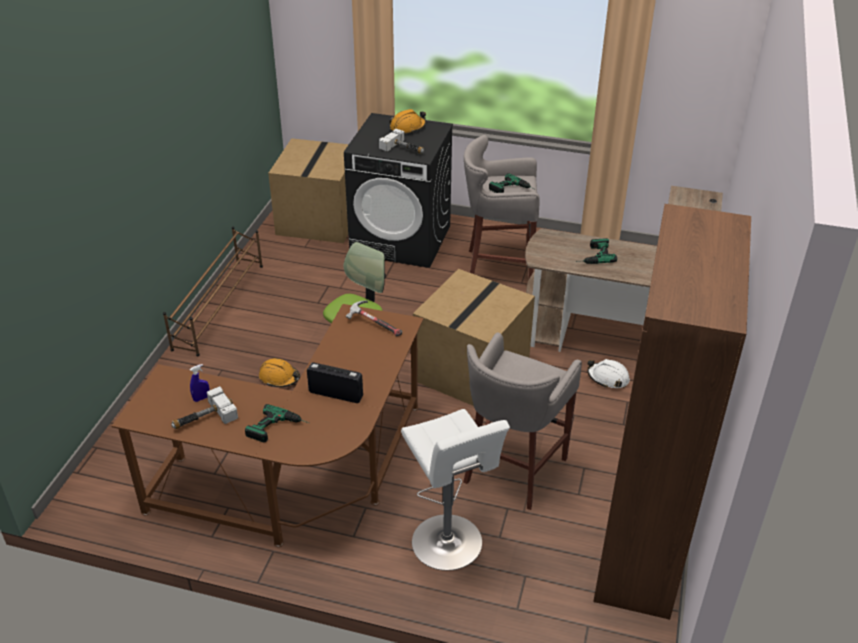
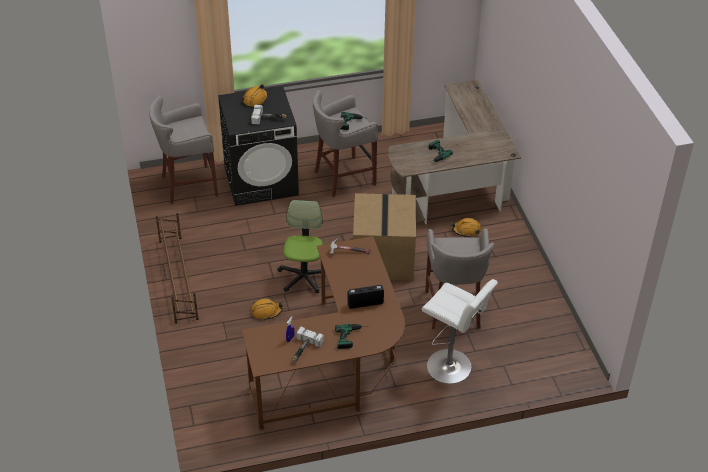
camera: 30 degrees left, 5 degrees up
(318, 219) = (188, 185): cardboard box -> grey stool
(608, 378) = (466, 230): white hard hat -> orange hard hat
(640, 545) = (549, 322): brown bookcase -> none

